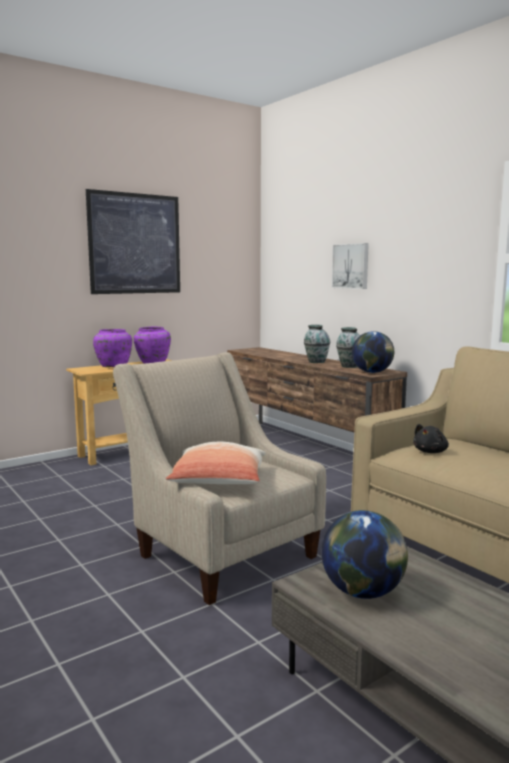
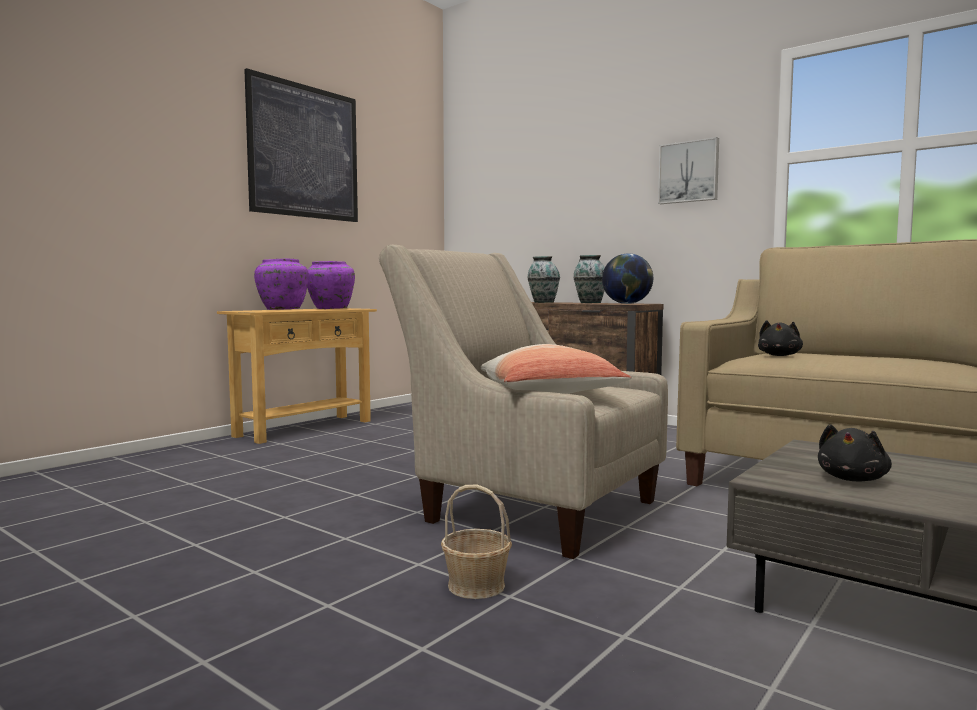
camera: 15 degrees left, 5 degrees down
(128, 619) = (476, 586): none -> basket
(351, 266) = (578, 187): picture -> picture (689, 172)
(363, 592) = (853, 479): globe -> black plush toy

